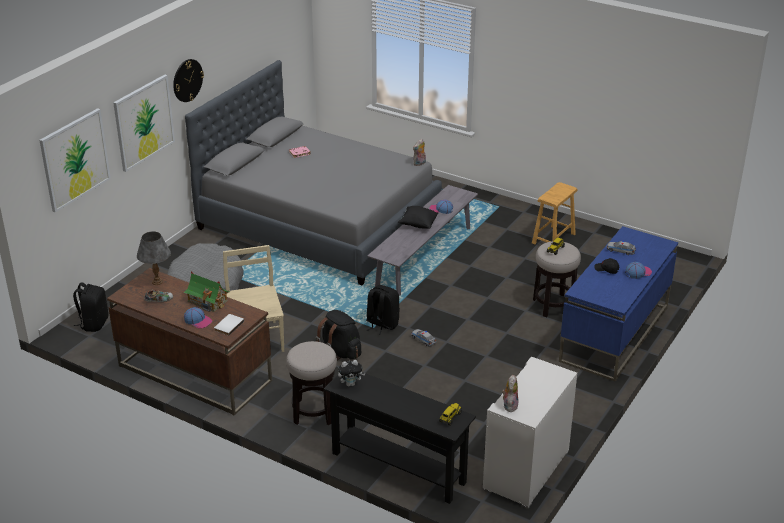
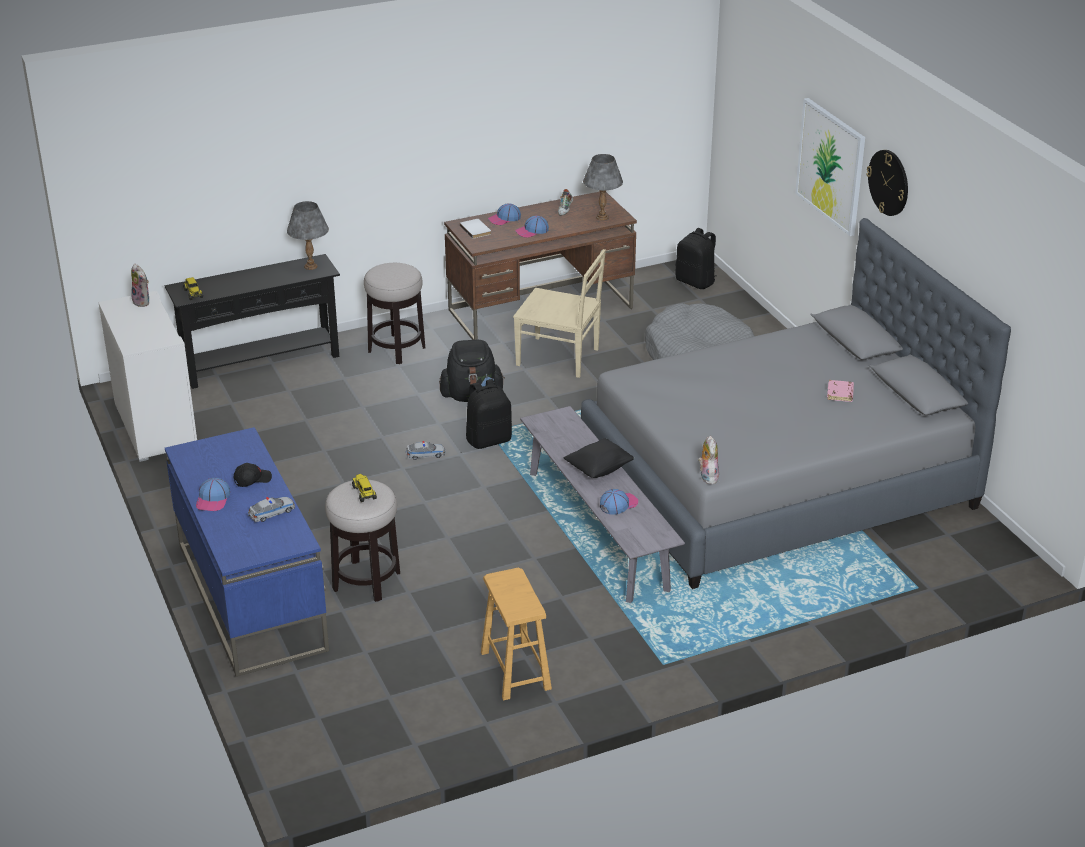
camera: 125 degrees right, 0 degrees up
(75, 159) = (763, 113): picture -> none
(208, 301) = (532, 231): toy house -> cap
(351, 384) = (311, 266): plush toy -> grey table lamp

